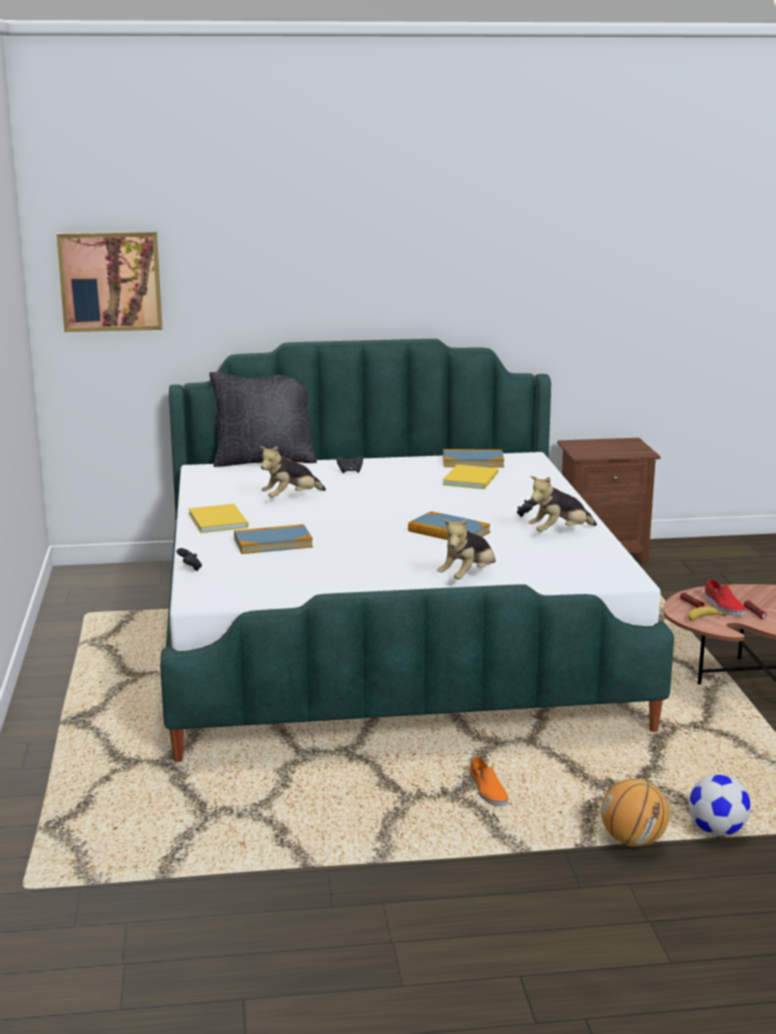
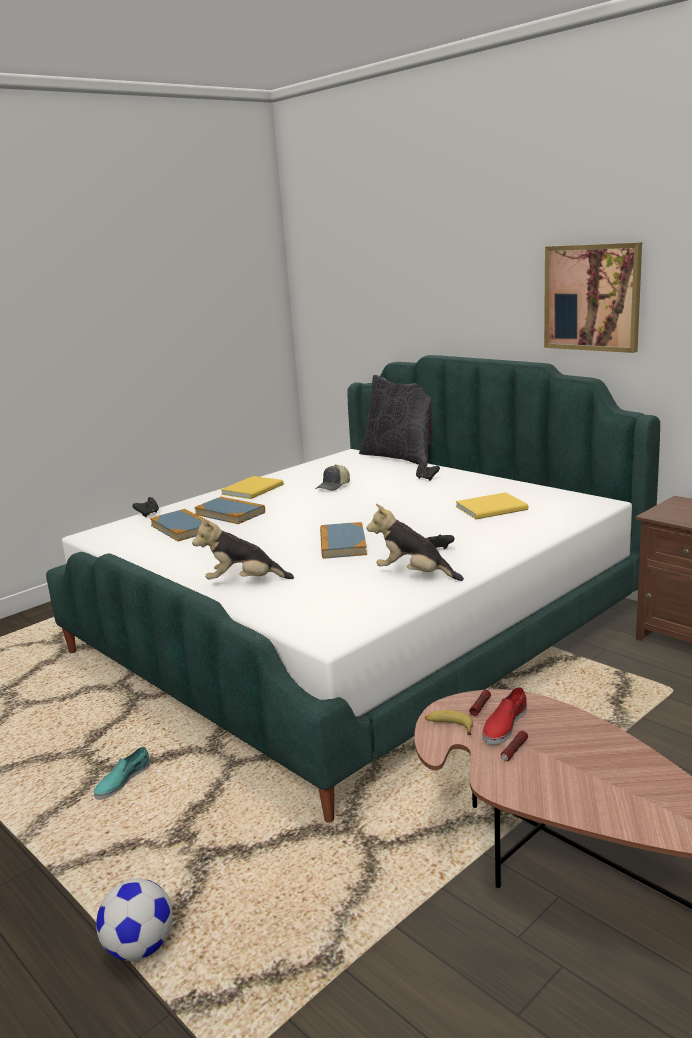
camera: 55 degrees right, 0 degrees up
(110, 281) = (330, 295): picture -> picture (592, 297)
(291, 498) = (334, 487): plush toy -> cap
(473, 461) = (539, 495): book -> book (182, 528)
(487, 791) = (122, 781): orange shoe -> turquoise shoe
(633, 841) = (81, 897): basketball -> none

